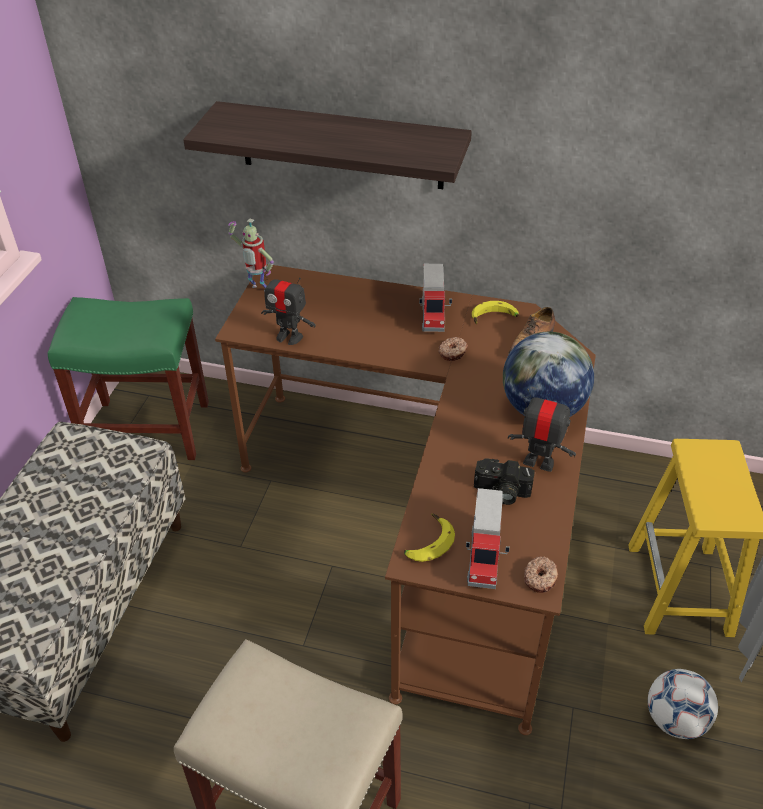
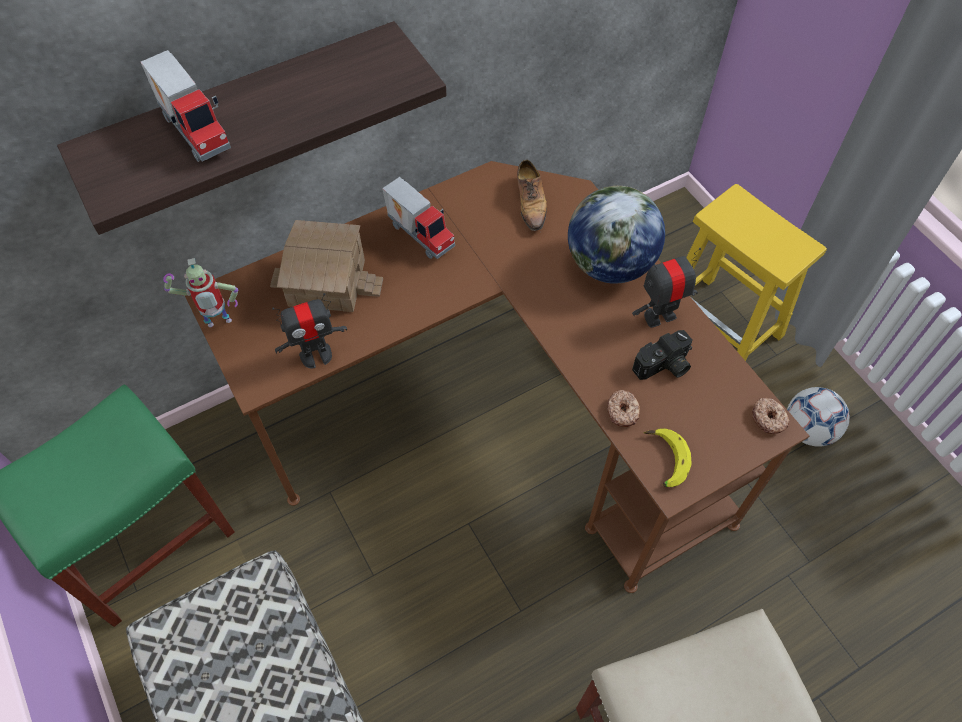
camera: 45 degrees left, 15 degrees up
(342, 306) = (326, 284): none -> toy house
(453, 353) = (481, 261): donut -> donut (623, 411)
(486, 556) = (715, 434): toy truck -> toy truck (197, 130)
(494, 319) = (475, 201): banana -> none

